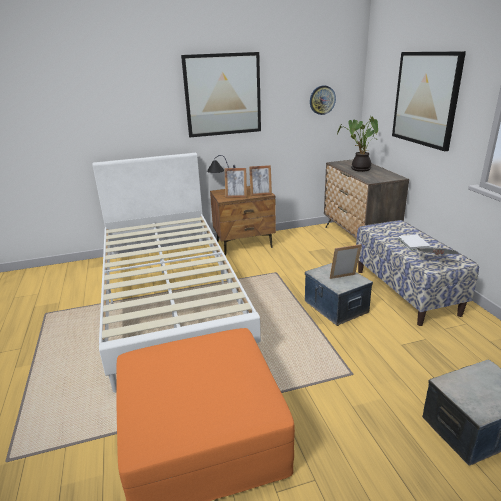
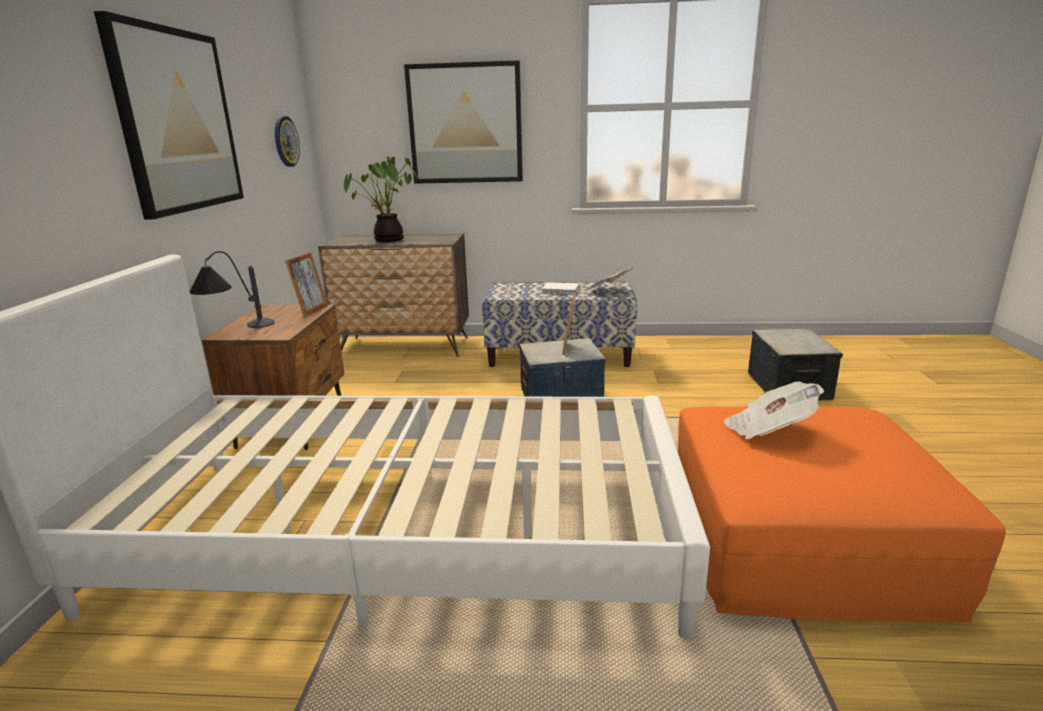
camera: 70 degrees left, 5 degrees down
(209, 357) = (768, 430): none -> newspaper
(236, 197) = (287, 325): picture frame -> none

